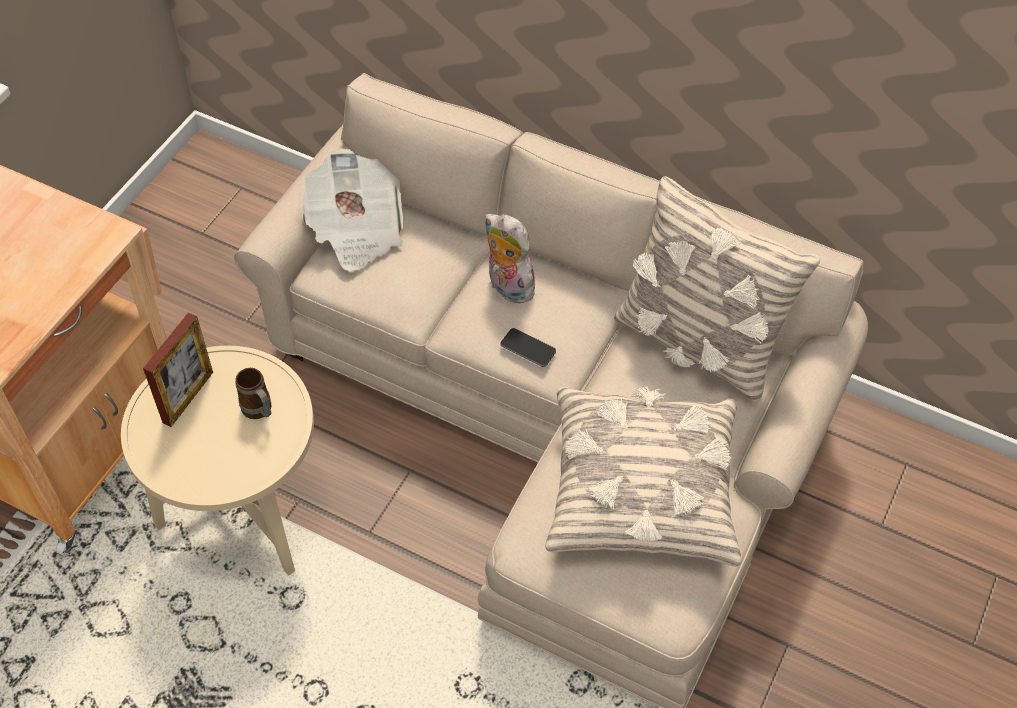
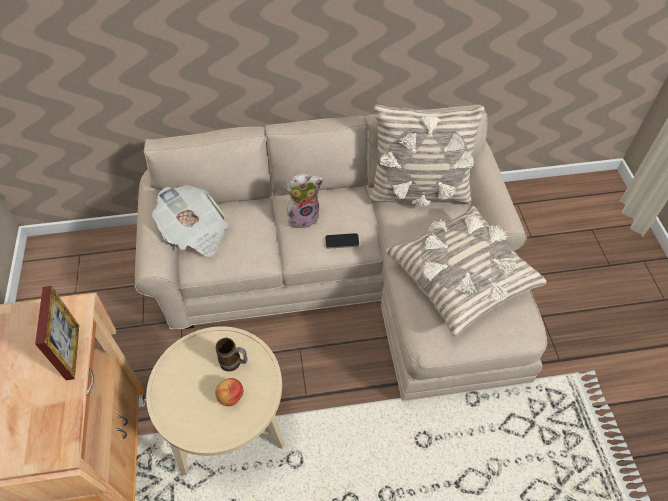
camera: 35 degrees left, 0 degrees up
(188, 397) = (183, 382): picture frame -> picture frame (72, 352)
(225, 446) = (231, 396): none -> apple
(507, 287) = (304, 216): plush toy -> plush toy turned 150 degrees clockwise

